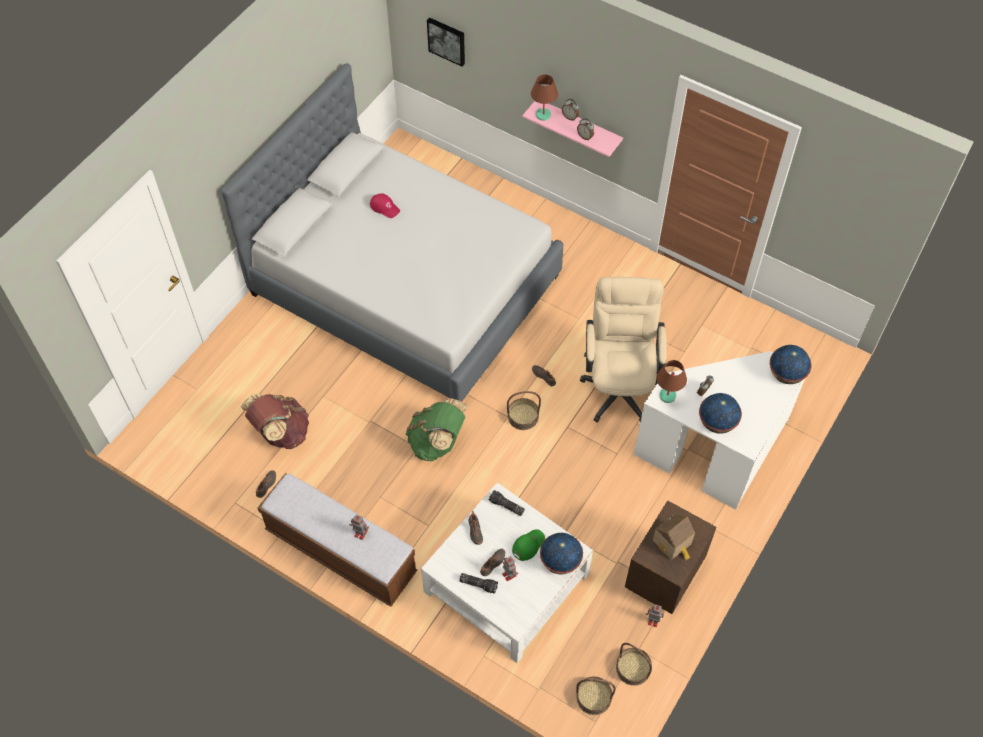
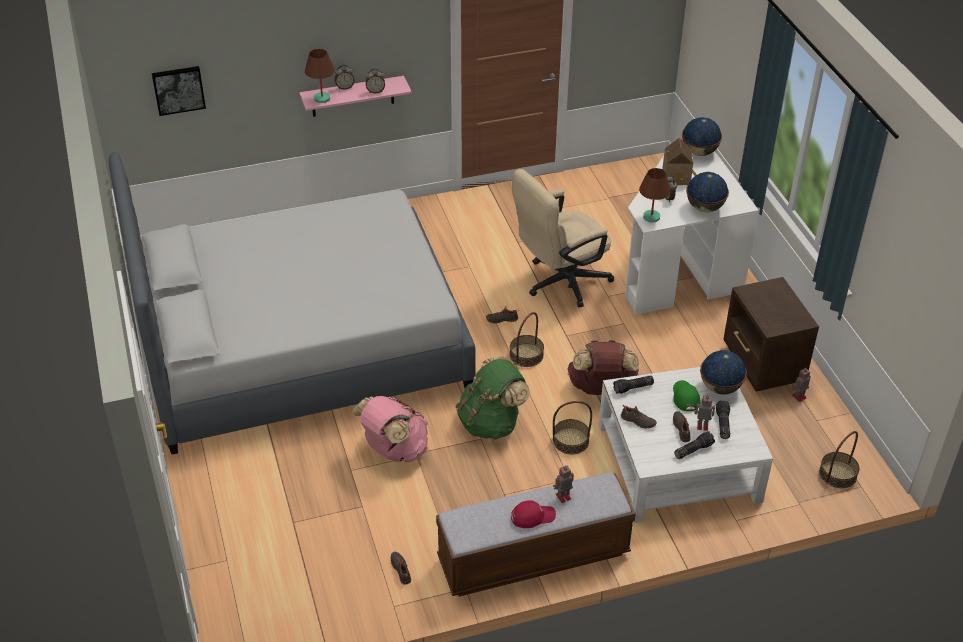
camera: 50 degrees left, 15 degrees down
(281, 433) = (355, 525): brown backpack -> brown backpack (601, 389)
(362, 406) = (394, 450): none -> pink backpack
(385, 207) = (251, 265): red cap -> red cap (532, 516)
(522, 586) = (722, 424): none -> flashlight
(619, 384) = (560, 283): beige office chair -> beige office chair turned 75 degrees counterclockwise
(633, 668) = (831, 434): basket -> basket (570, 441)
(673, 543) = (775, 307): toy house -> toy house (678, 177)

